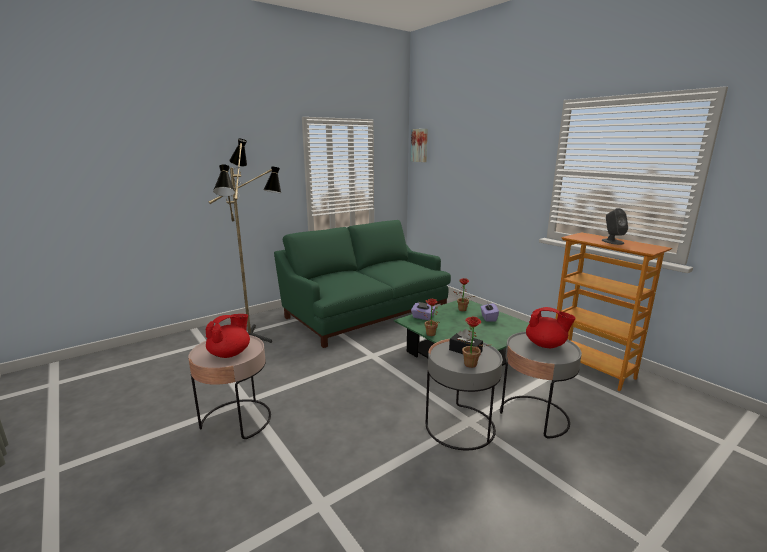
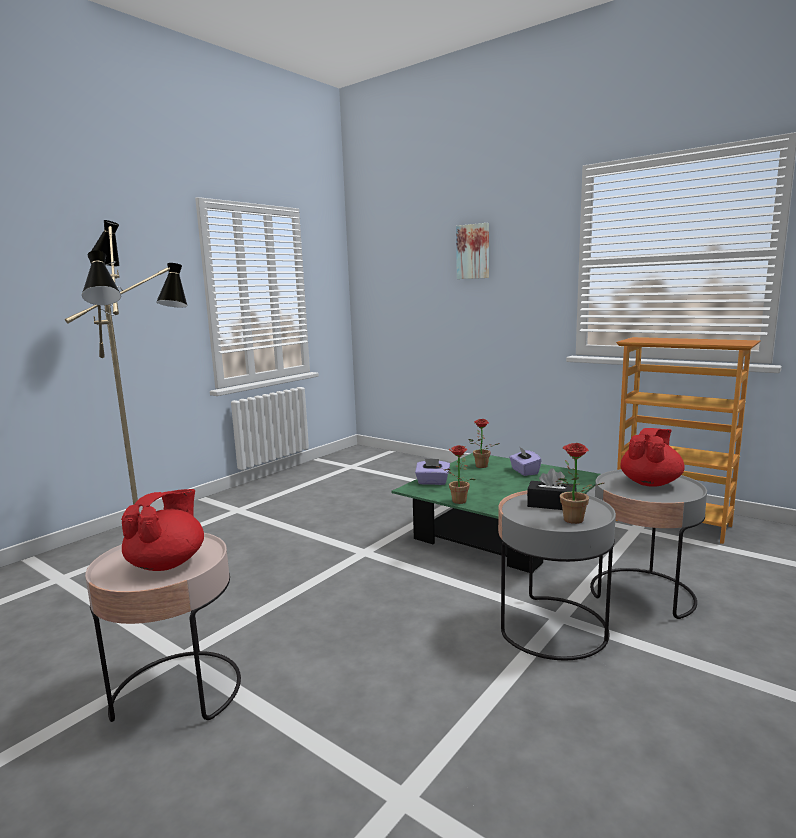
camera: 15 degrees left, 5 degrees down
(365, 311) = (320, 495): green sofa -> none
(420, 145) = (366, 247): picture -> picture (473, 251)
(546, 345) = (650, 483): red teapot -> red teapot turned 60 degrees counterclockwise
(612, 242) = (684, 340): grey speaker -> none

